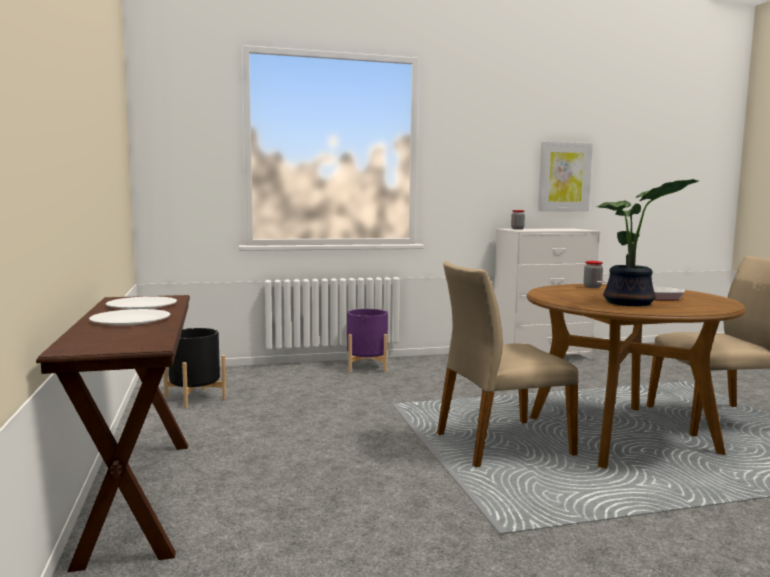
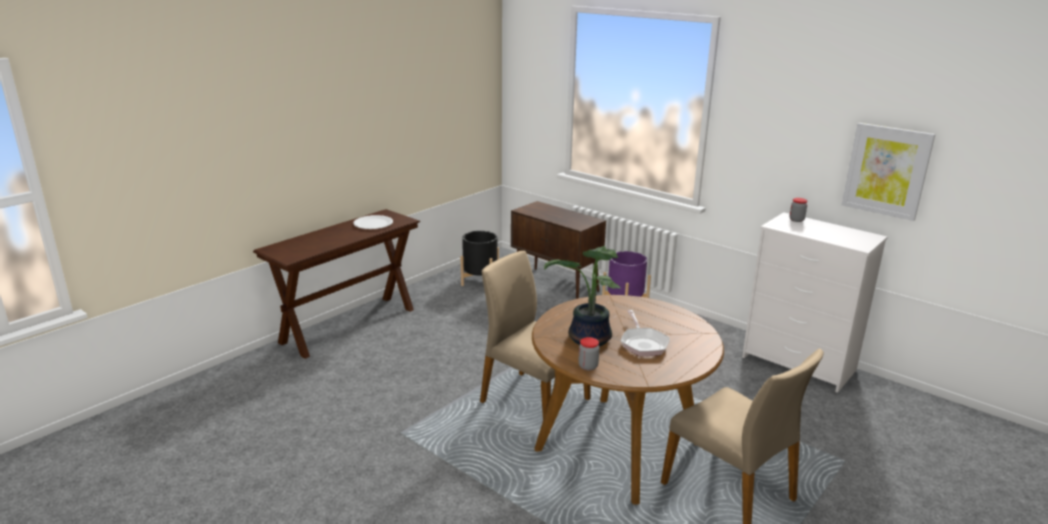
camera: 55 degrees right, 15 degrees up
(131, 320) = (336, 235): white plate -> none
(280, 376) = (556, 285): none -> brown cabinet
(592, 287) = (662, 313): jar -> jar (588, 366)

